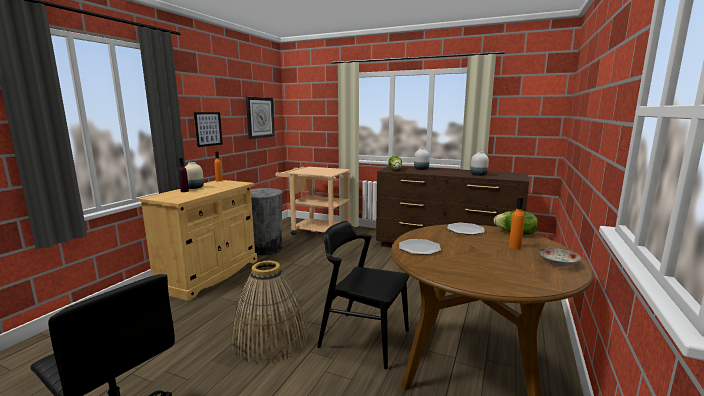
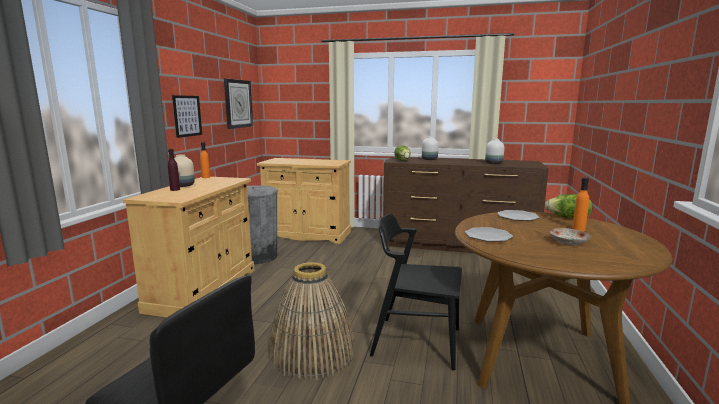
camera: 10 degrees left, 0 degrees up
(315, 231) = (307, 234): beige cart -> beige cabinet
(557, 263) = (630, 241): plate -> plate (568, 242)

